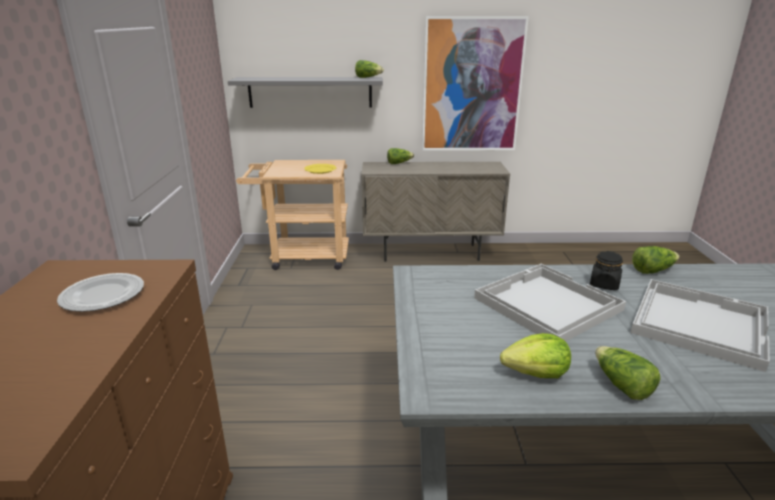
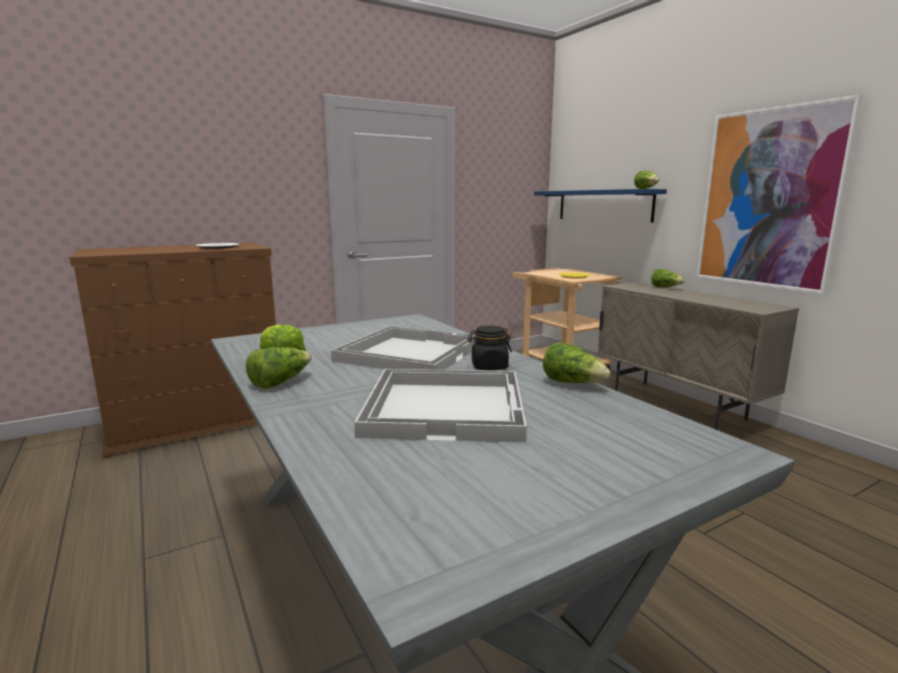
camera: 60 degrees right, 10 degrees down
(310, 92) = (603, 205): grey shelf -> blue shelf

